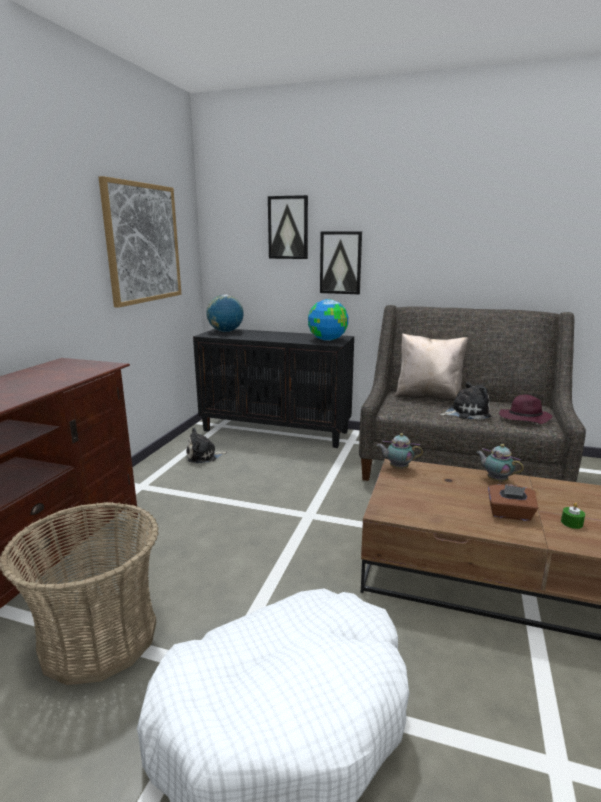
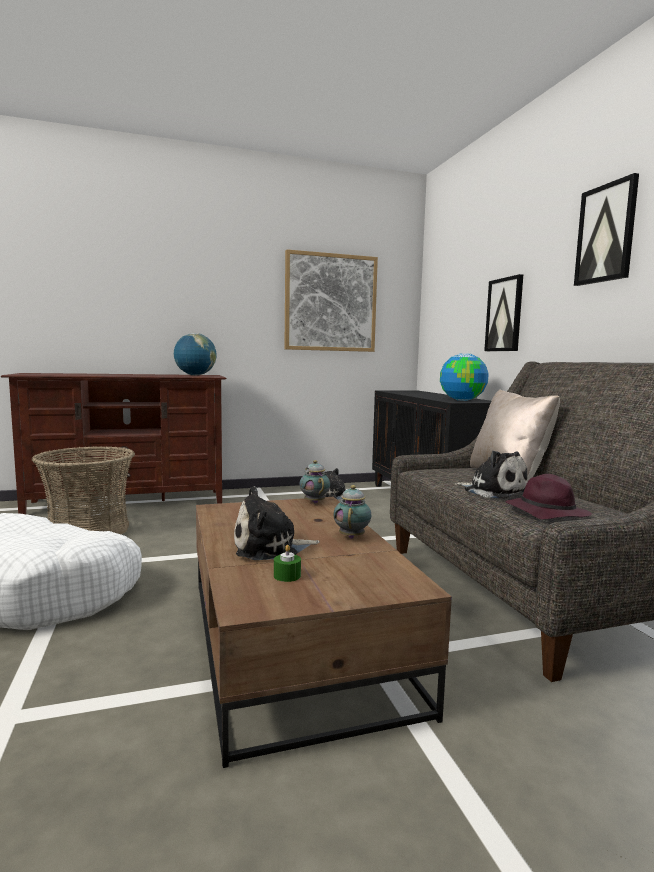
camera: 55 degrees right, 10 degrees down
(226, 331) = (411, 391): globe -> globe (195, 375)
(288, 227) = (470, 282): picture -> picture (606, 233)
(510, 514) = (270, 548): brown tissue box -> plush toy

